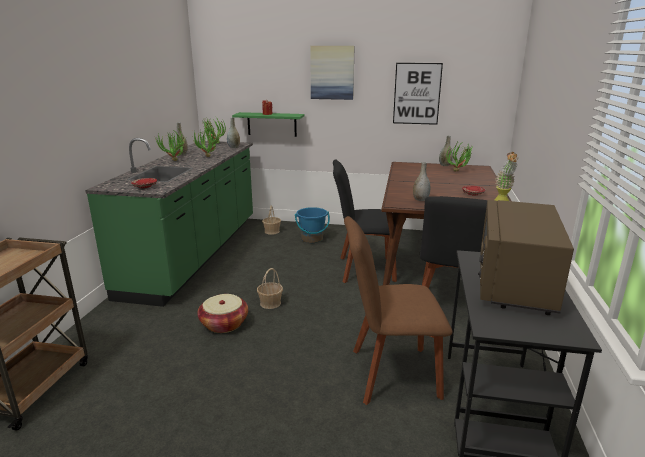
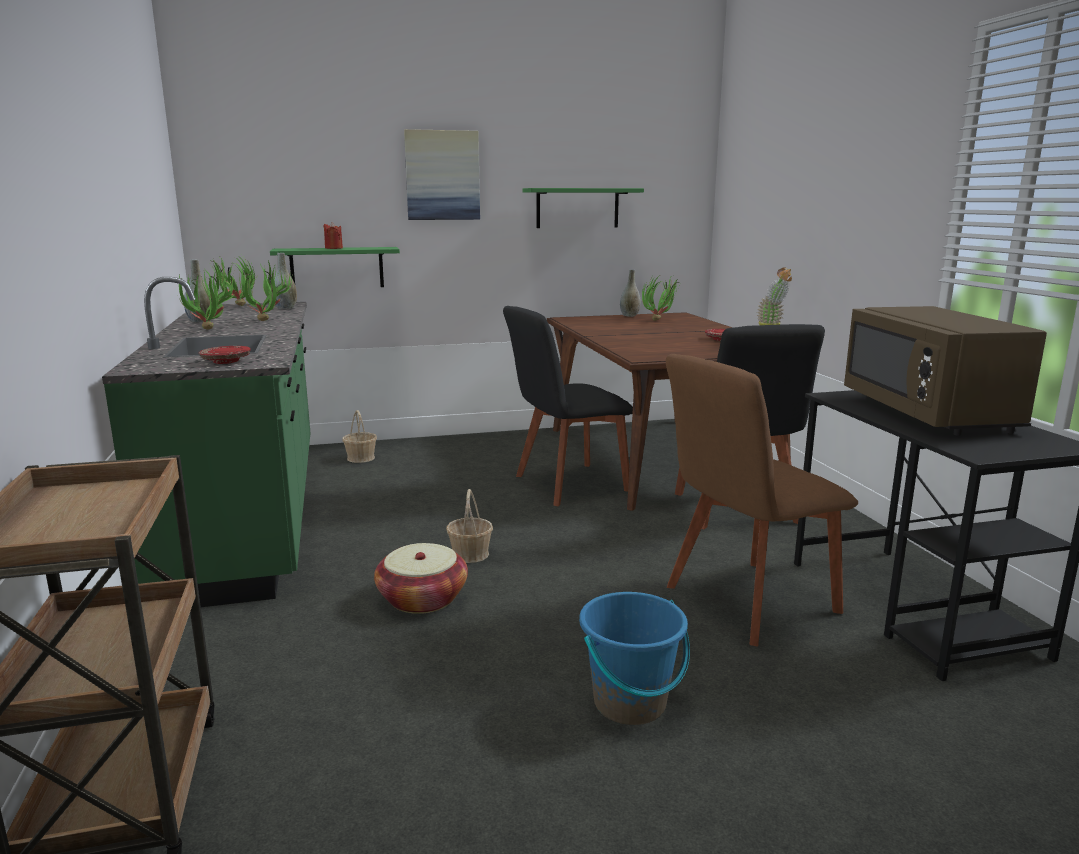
camera: 25 degrees left, 5 degrees down
(312, 239) = (442, 459): blue bucket -> blue bucket (630, 703)
(417, 94) = (577, 208): picture -> green shelf
(420, 199) = (667, 351): grey vase -> none

